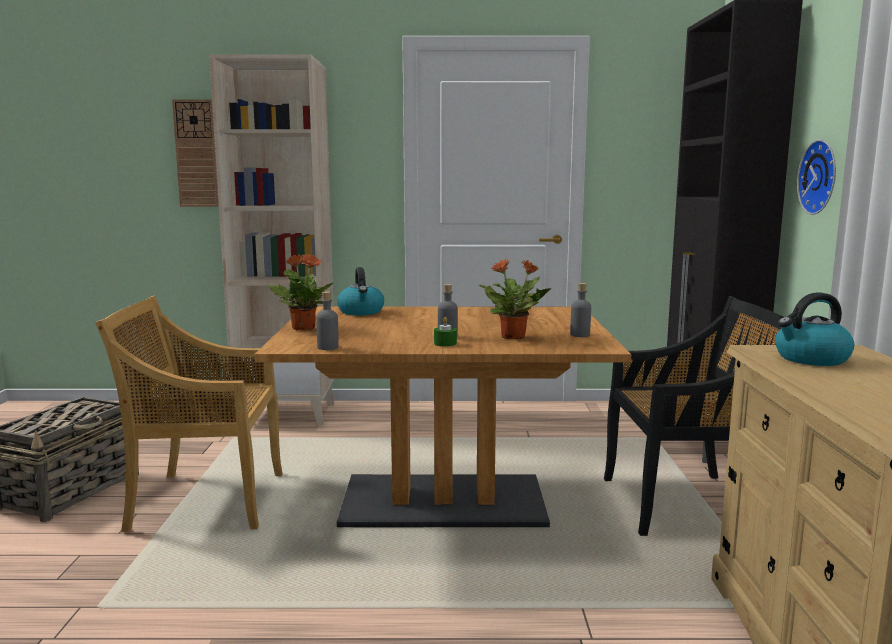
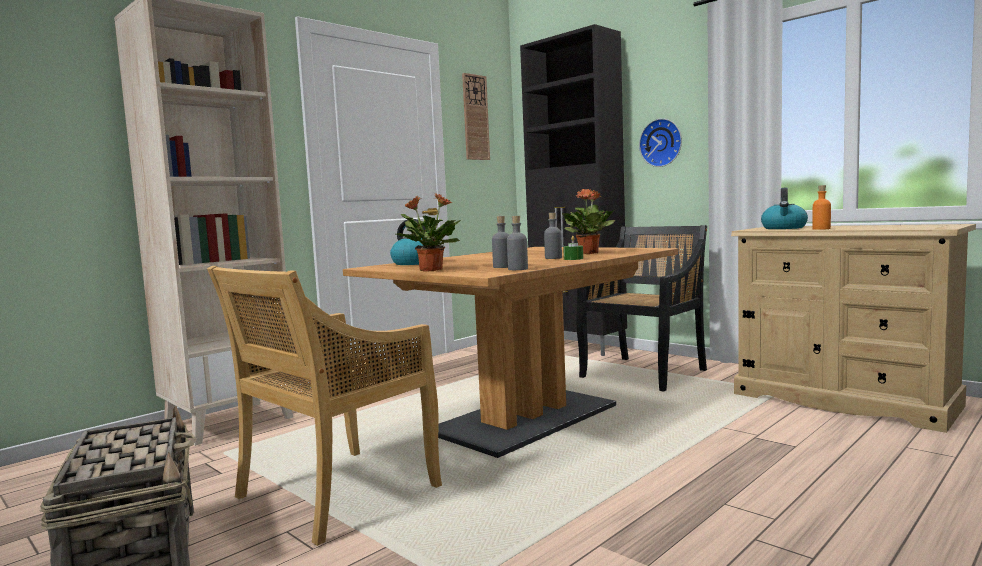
camera: 45 degrees left, 5 degrees down
(196, 153) = (61, 118): wall clock -> wall clock (475, 117)
(580, 335) = (613, 249): grey bottle -> grey bottle (502, 267)
(812, 378) = (821, 229): none -> orange bottle

